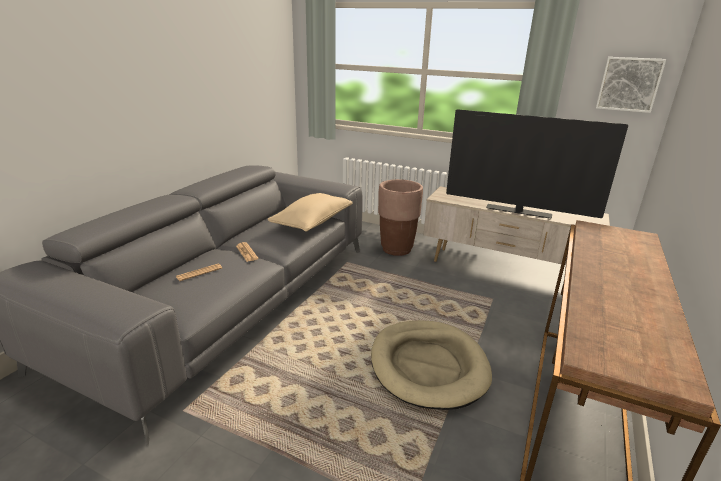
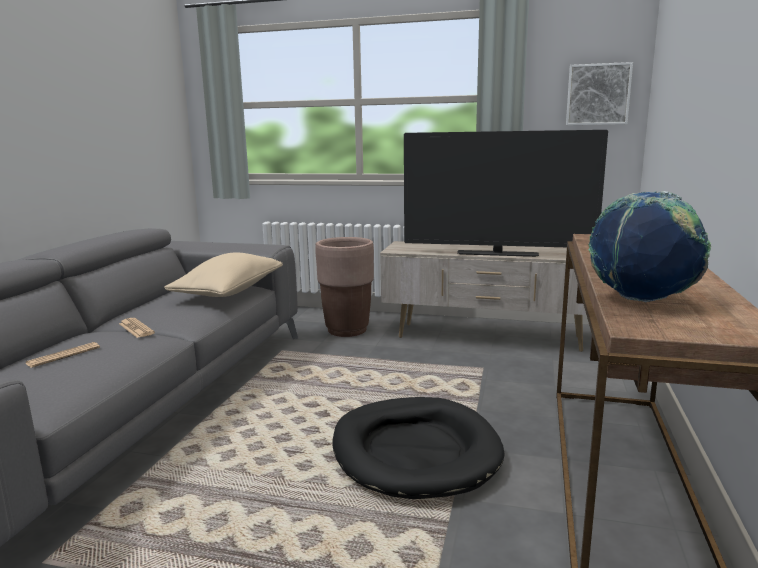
camera: 10 degrees left, 10 degrees down
(428, 366) = (415, 451): beige dog bed -> black dog bed
(602, 321) = (641, 300): none -> globe

